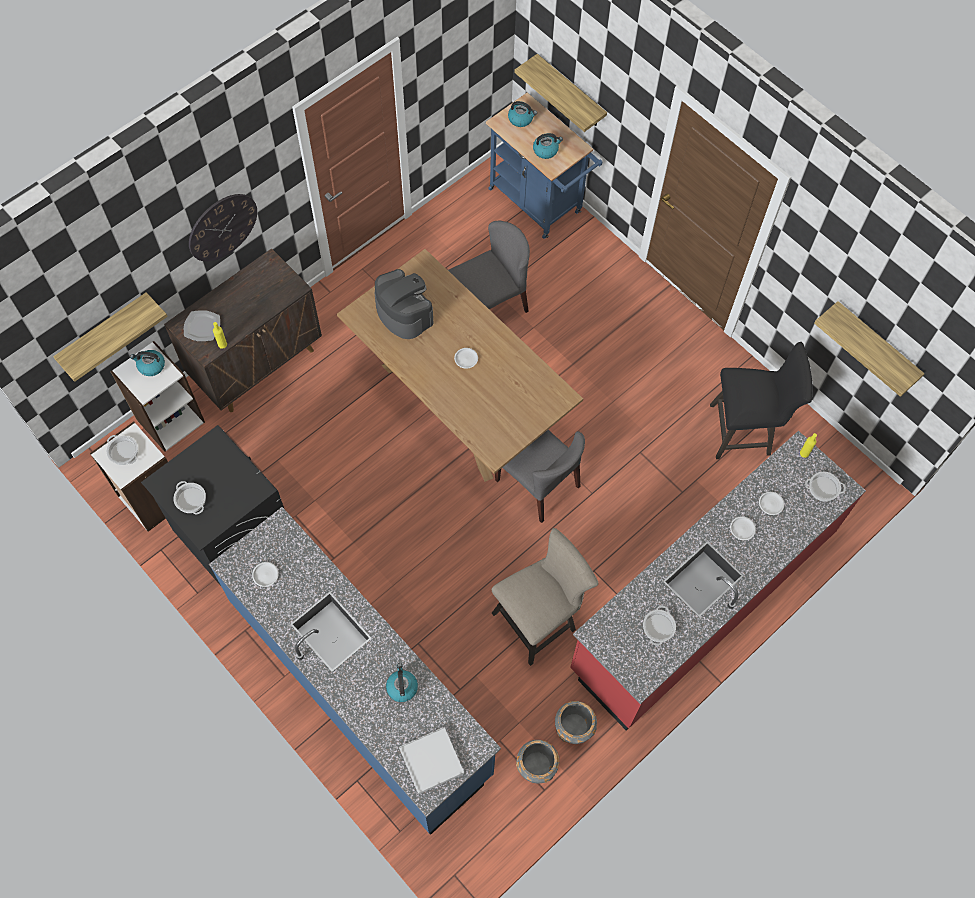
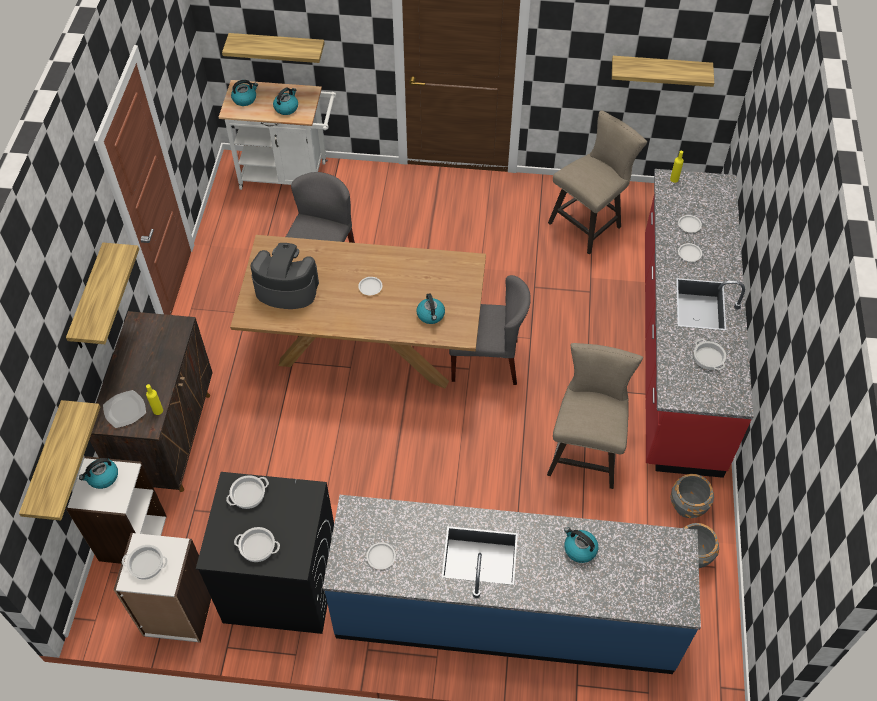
camera: 40 degrees left, 10 degrees down
(222, 227) = (89, 299): wall clock -> shelf
(431, 761) = (660, 583): white tray -> none
(488, 418) = (431, 315): none -> kettle
(539, 204) = (289, 175): blue cart -> white cart
(745, 431) = (589, 223): black stool -> beige stool
(823, 488) = (710, 192): cooking pot -> cooking pot (248, 495)

